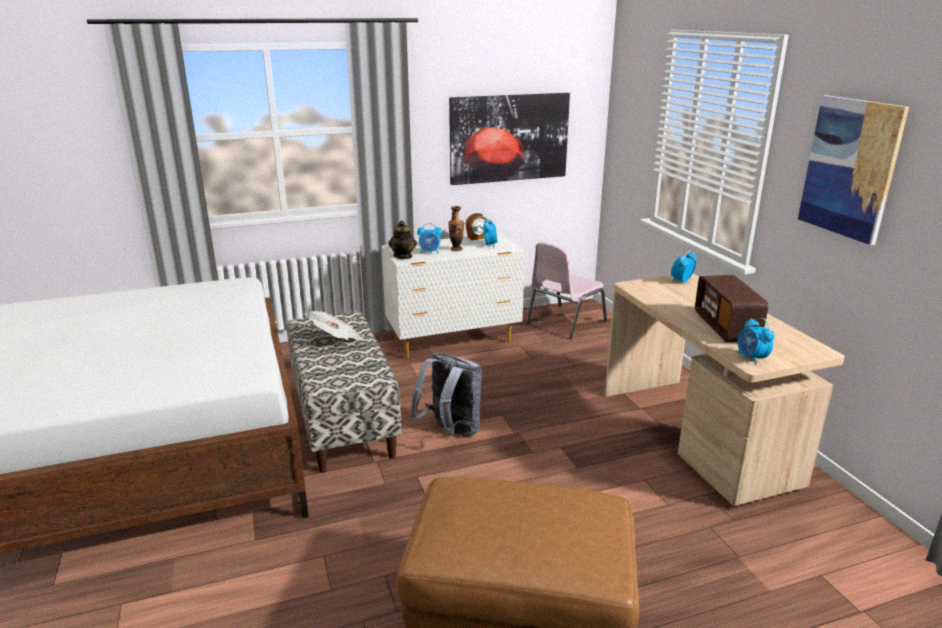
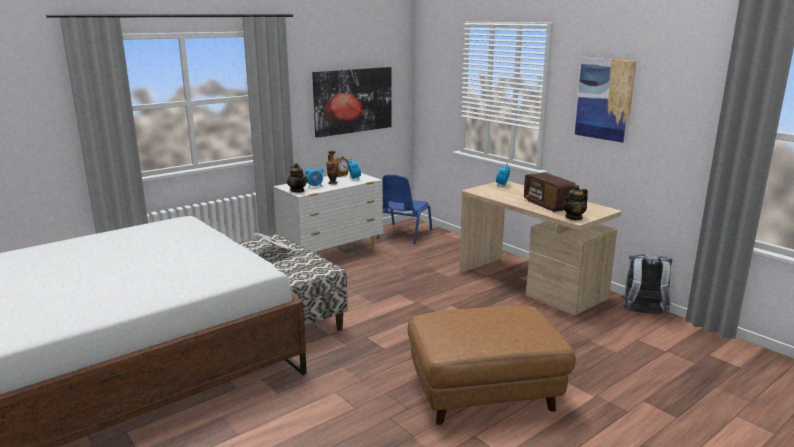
camera: 20 degrees left, 5 degrees down
(450, 432) = (370, 309): grey backpack -> grey backpack (643, 314)
(564, 322) = (403, 234): pink chair -> blue chair
(751, 358) = (574, 217): alarm clock -> teapot

